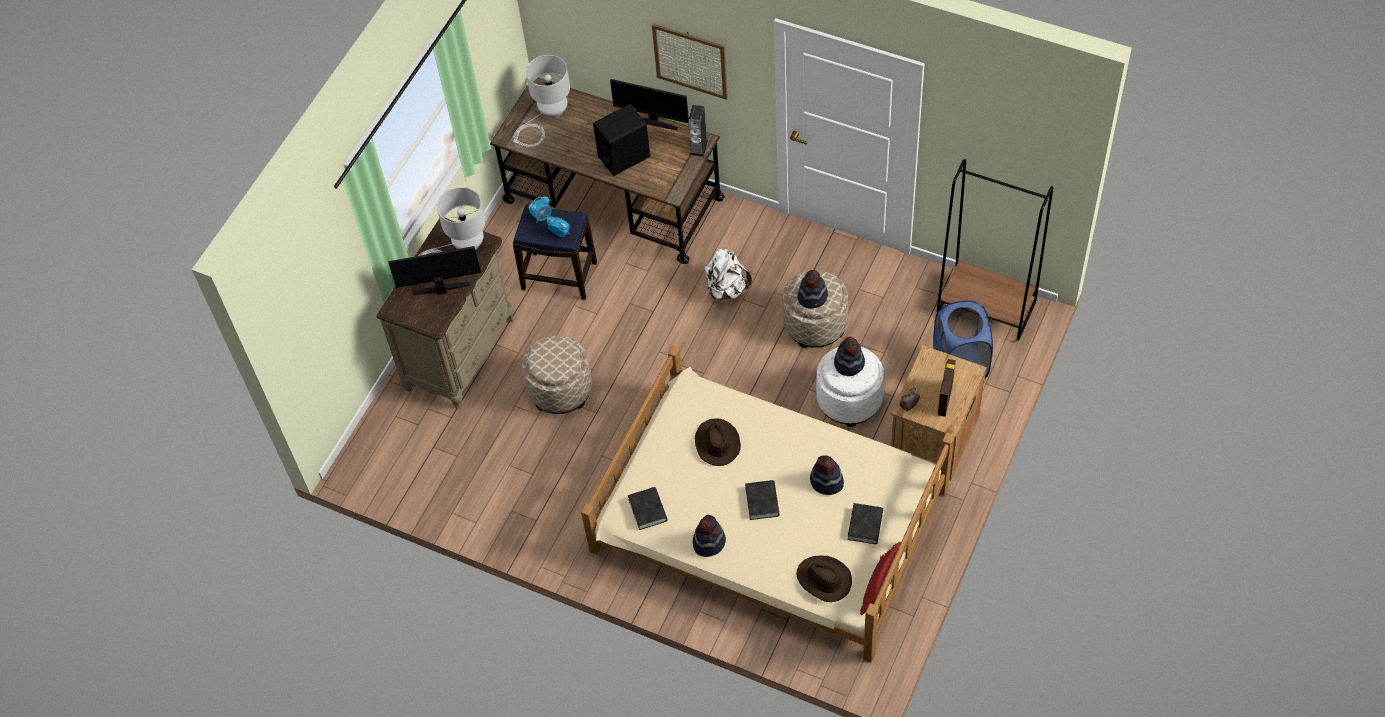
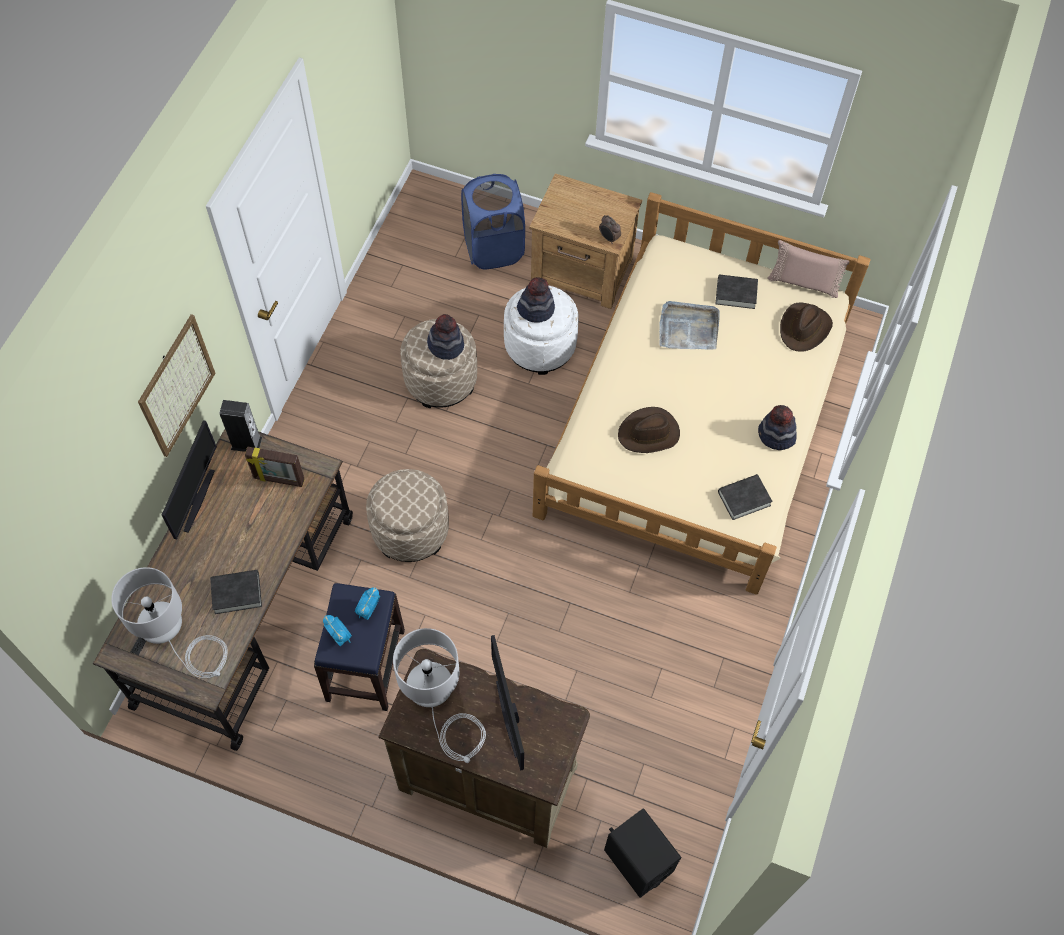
camera: 100 degrees left, 5 degrees up
(560, 389) = (539, 647): beige ottoman -> beige ottoman (410, 530)
(624, 157) = (255, 530): black speaker -> black speaker (638, 861)
(726, 289) = (390, 471): white backpack -> none
(762, 502) = (719, 386): black book -> black book (237, 593)
(826, 482) = (688, 328): hat -> grey tray
(879, 588) = (803, 283): red pillow -> beige pillow
(944, 399) = (597, 208): picture frame -> picture frame (278, 480)
(986, 308) = (420, 225): clothes rack -> none

